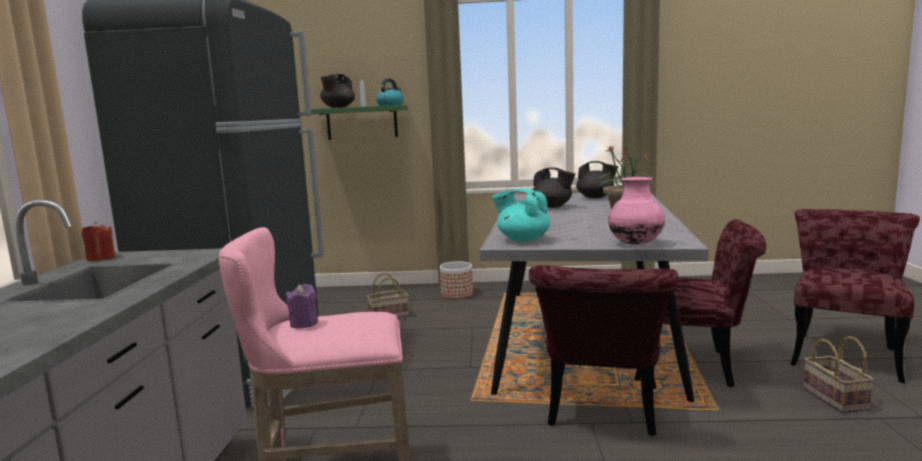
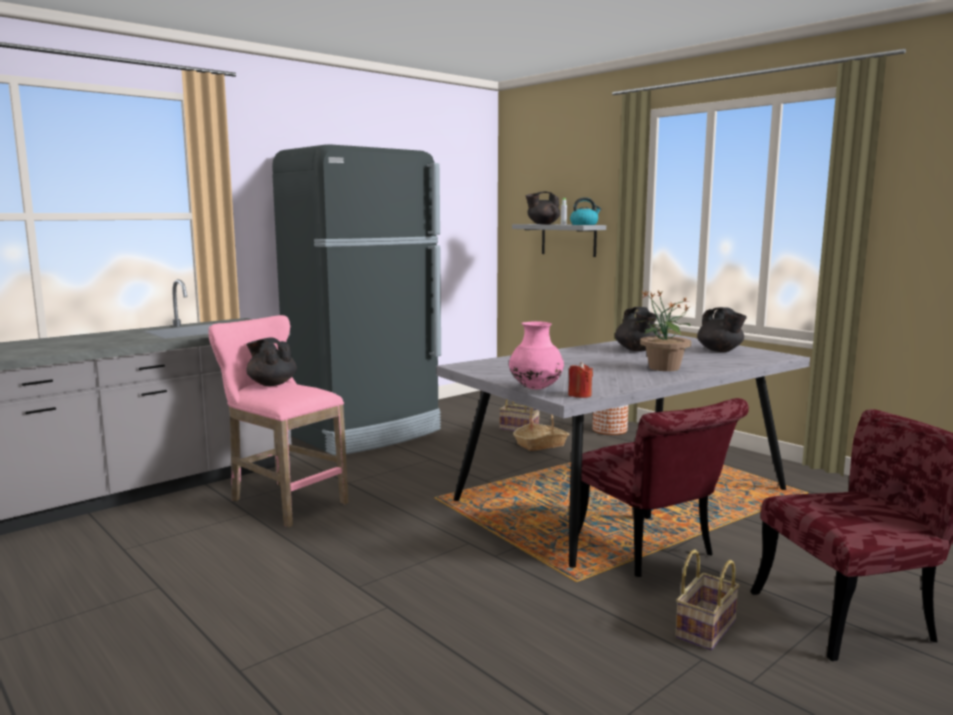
camera: 45 degrees right, 0 degrees up
(101, 258) = (233, 320): red candle -> red candle (579, 395)
(304, 323) = (271, 384): purple candle -> black teapot
(362, 122) = (568, 240): green shelf -> grey shelf
(437, 322) = (541, 444): none -> basket
(522, 239) = (487, 366): turquoise teapot -> none
(602, 413) = (491, 542): red chair -> none

